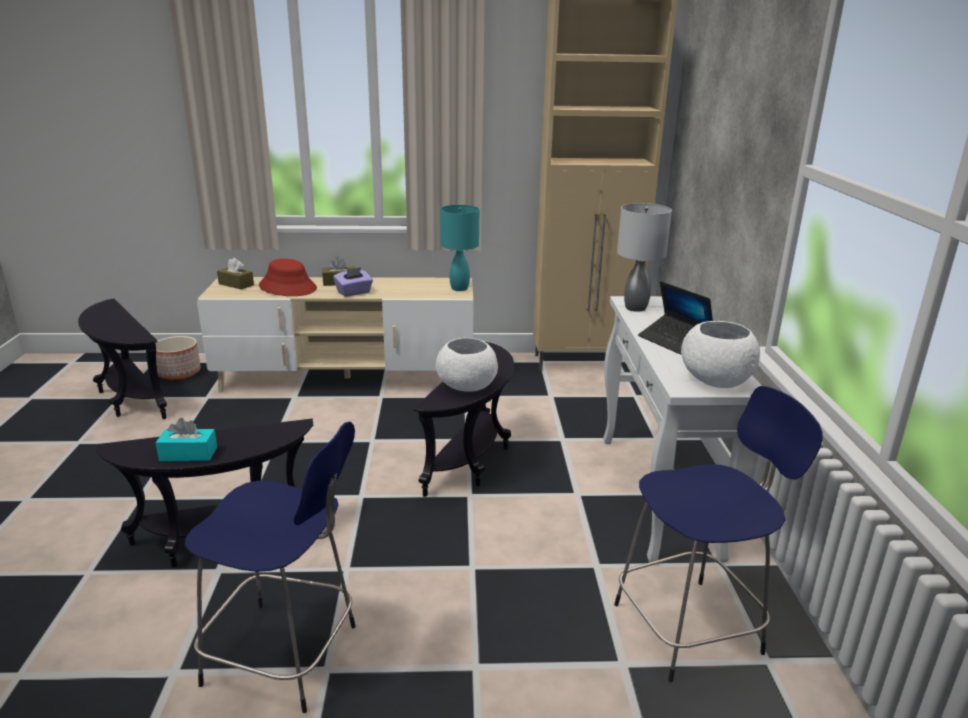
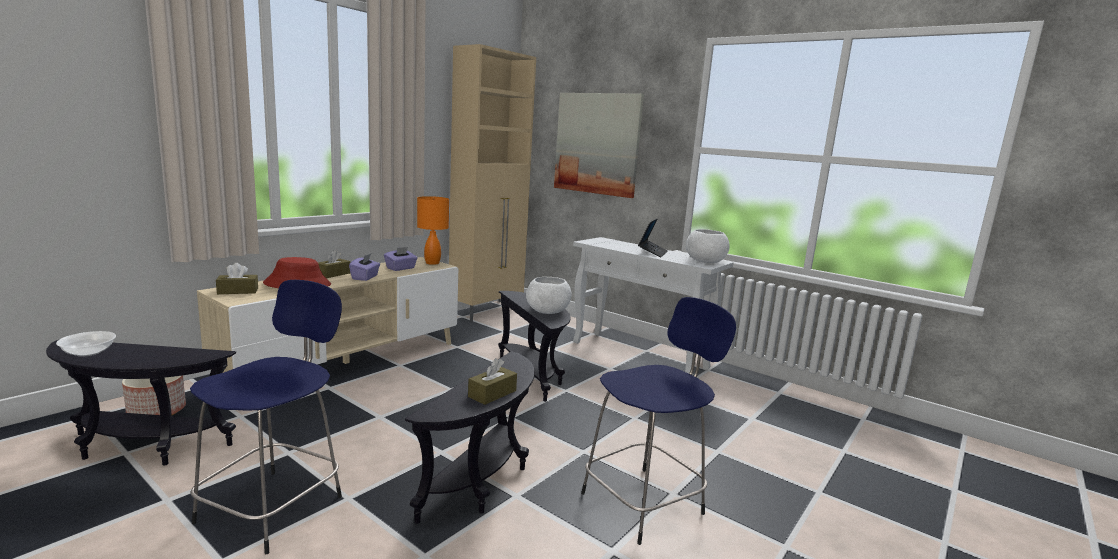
camera: 50 degrees left, 10 degrees down
(99, 314) = (88, 352): none -> bowl
(188, 454) = (492, 394): turquoise tissue box -> brown tissue box
(411, 289) = (401, 268): none -> purple tissue box
(460, 288) = (433, 263): turquoise table lamp -> orange table lamp
(635, 307) = (599, 244): grey table lamp -> none
(674, 341) = (652, 252): laptop -> laptop turned 75 degrees counterclockwise
(691, 627) = (743, 394): blue stool -> blue stool (275, 506)
(724, 141) = (597, 144): none -> picture

